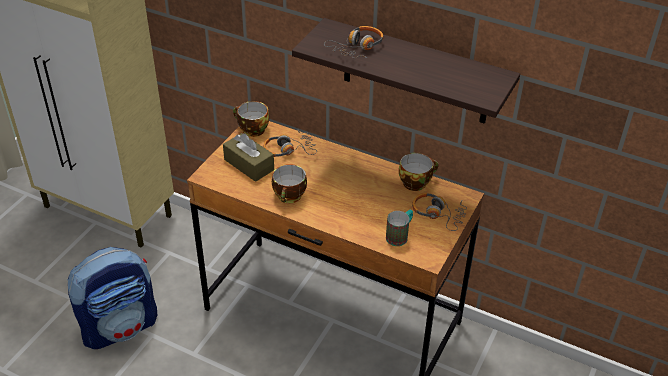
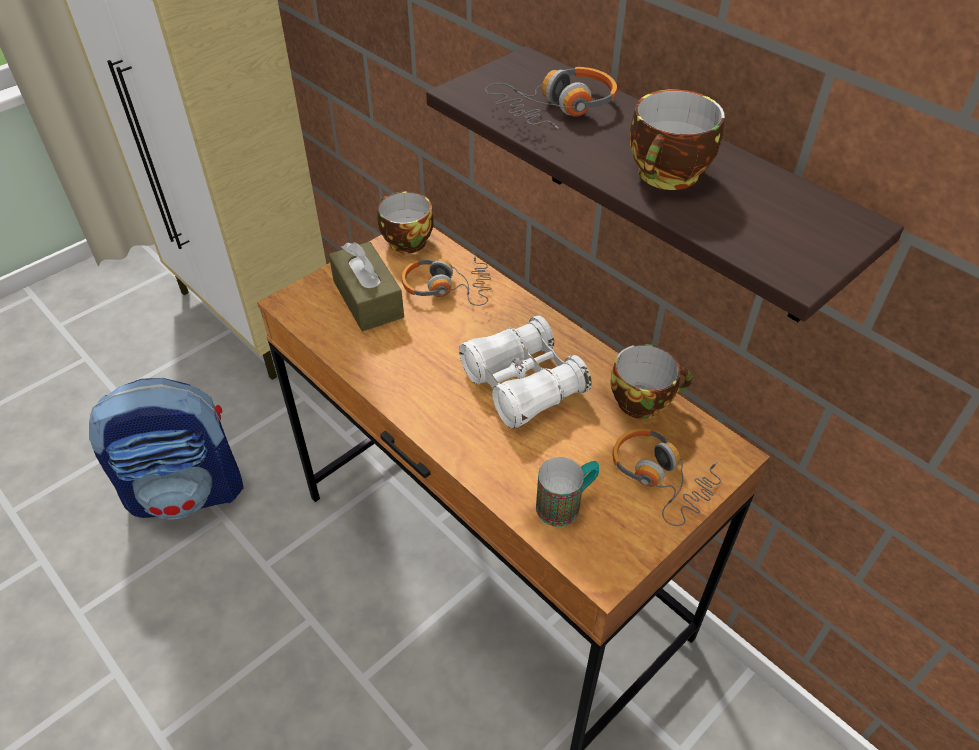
camera: 20 degrees right, 5 degrees up
(290, 196) = (404, 373): cup -> cup (668, 176)
(353, 188) = (523, 384): none -> white binoculars

